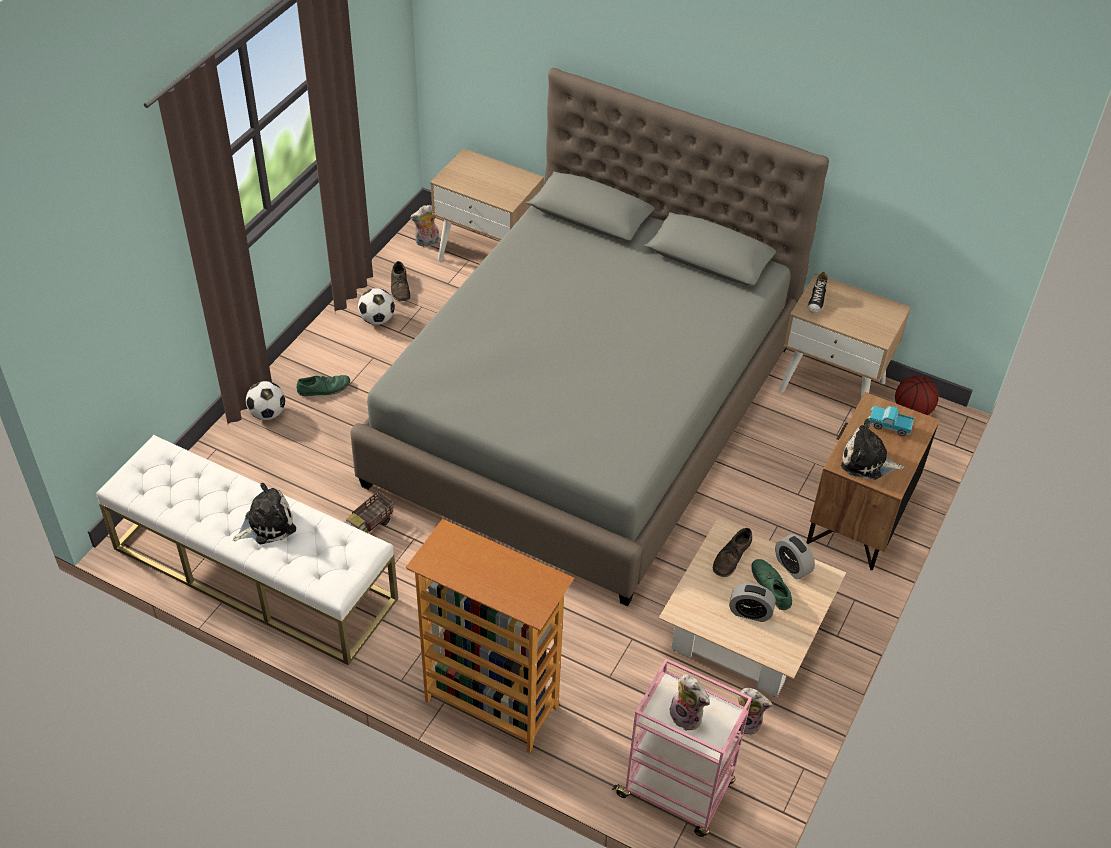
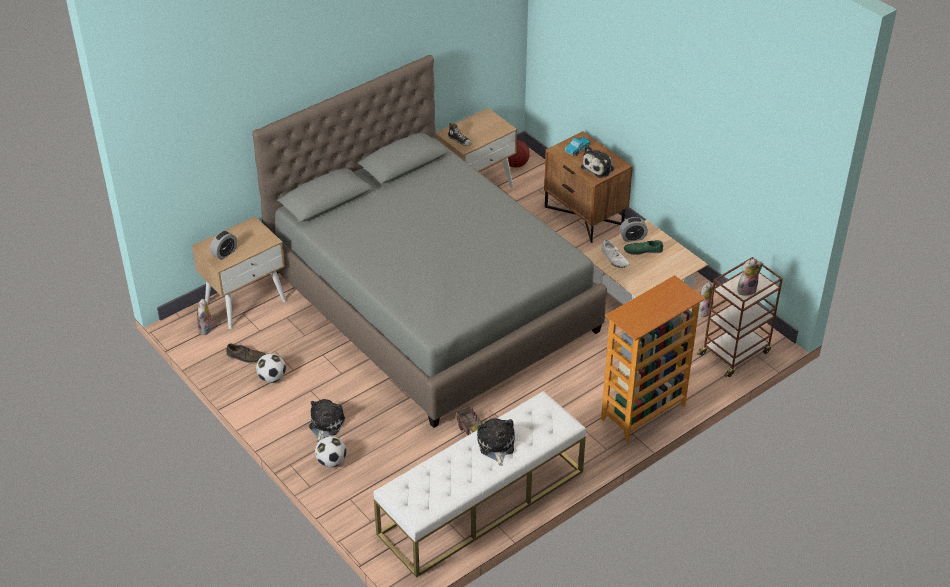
camera: 65 degrees left, 5 degrees down
(324, 388) = (325, 424): green shoe -> plush toy
(676, 790) = (735, 352): pink cart -> brown cart
(731, 557) = (614, 258): brown shoe -> white shoe
(750, 612) = (657, 265): alarm clock -> alarm clock (225, 253)

